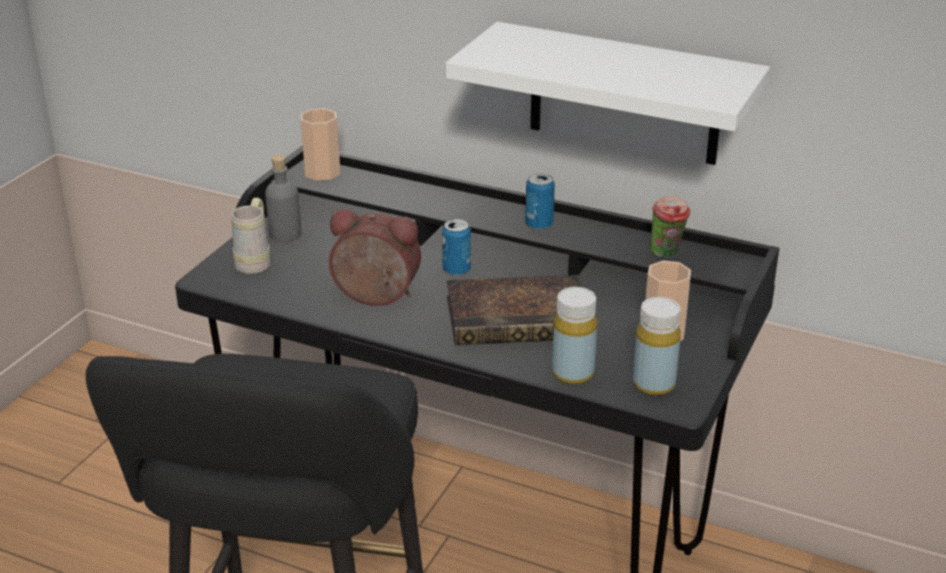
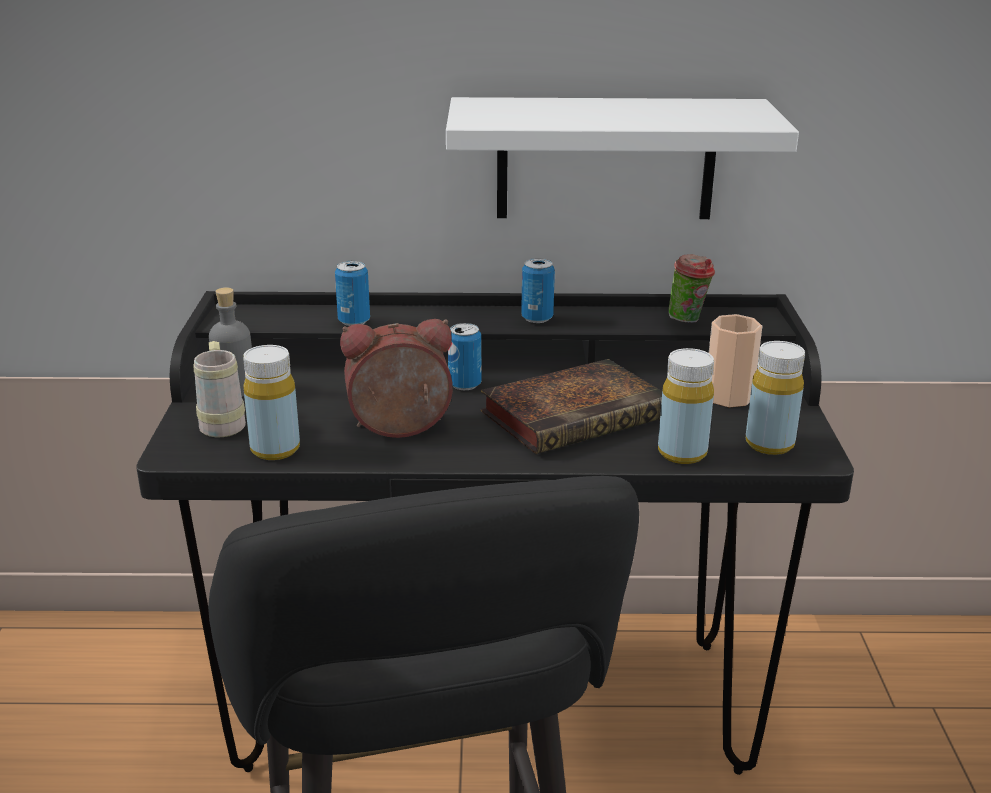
camera: 25 degrees left, 5 degrees down
(274, 293) = (275, 449): none -> yellow bottle
(322, 172) = (251, 313): cup -> none
(392, 196) = (354, 321): none -> can

